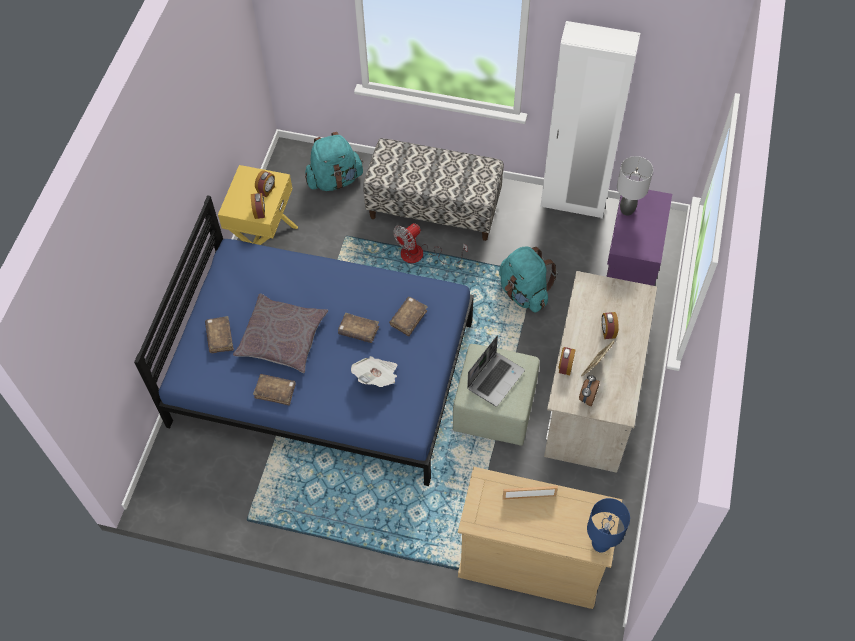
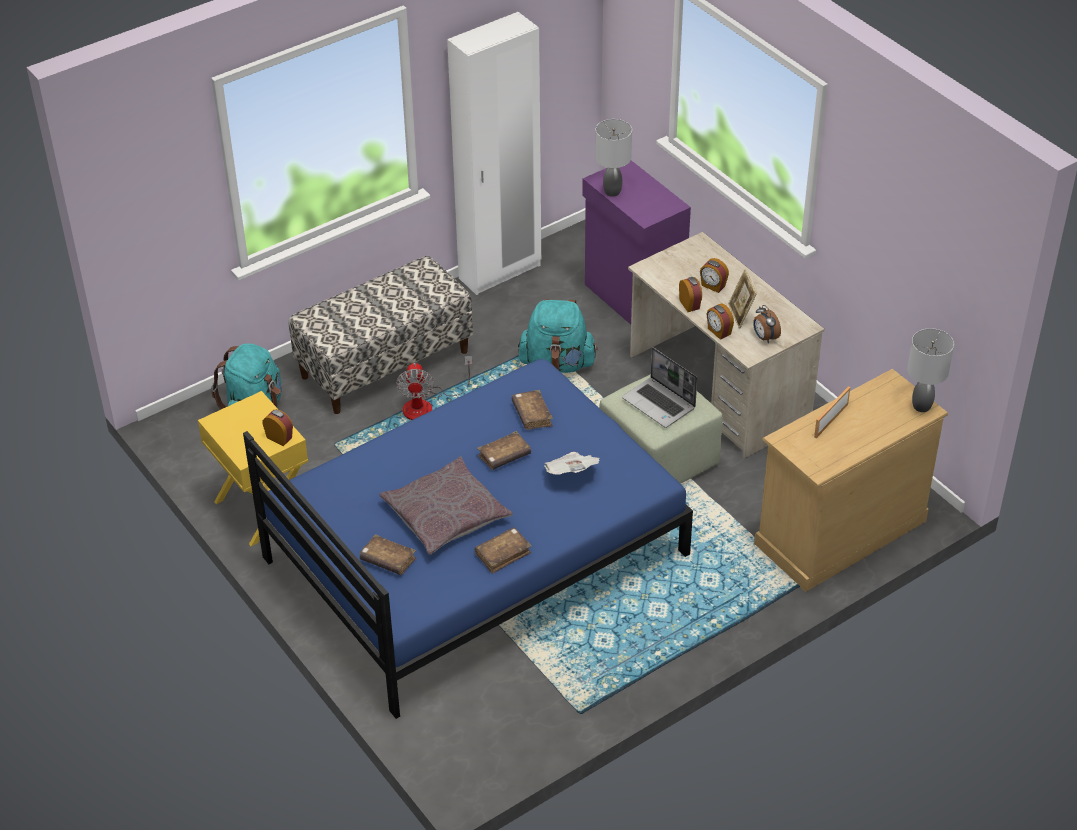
camera: 50 degrees left, 15 degrees down
(266, 190) = (259, 417): alarm clock -> alarm clock (690, 304)
(495, 379) = (660, 404): laptop -> laptop turned 150 degrees clockwise
(600, 545) = (922, 406): blue table lamp -> grey table lamp

